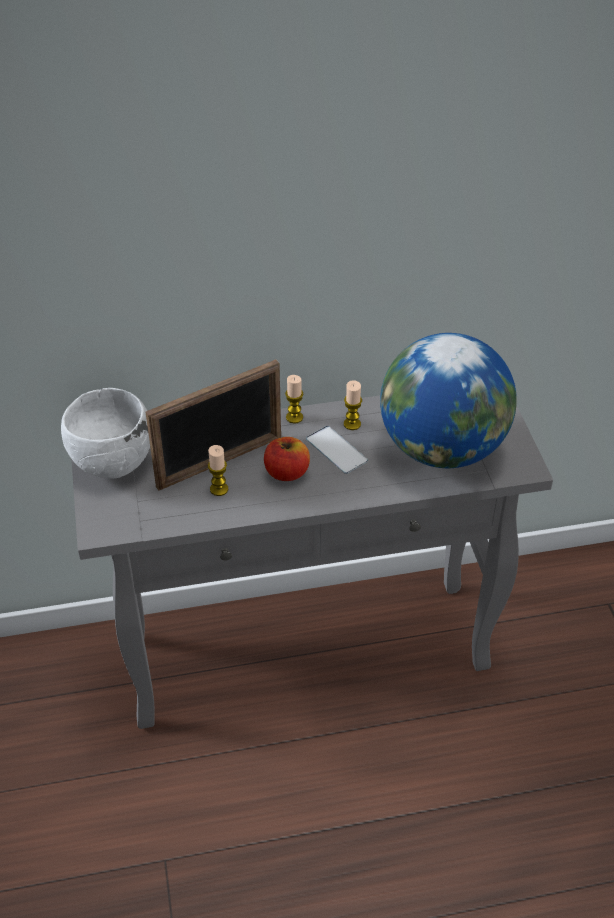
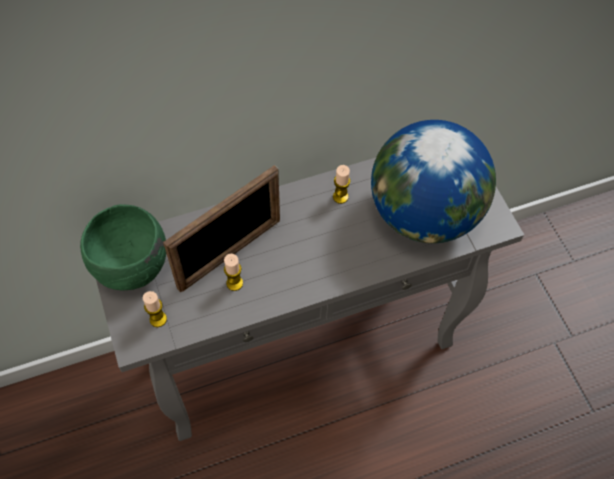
camera: 10 degrees left, 15 degrees up
(111, 463) = (131, 267): white bowl -> green bowl
(287, 472) = (292, 257): apple -> none
(294, 417) = (288, 196): candle -> candle (158, 319)
(336, 450) = (331, 227): phone -> none

